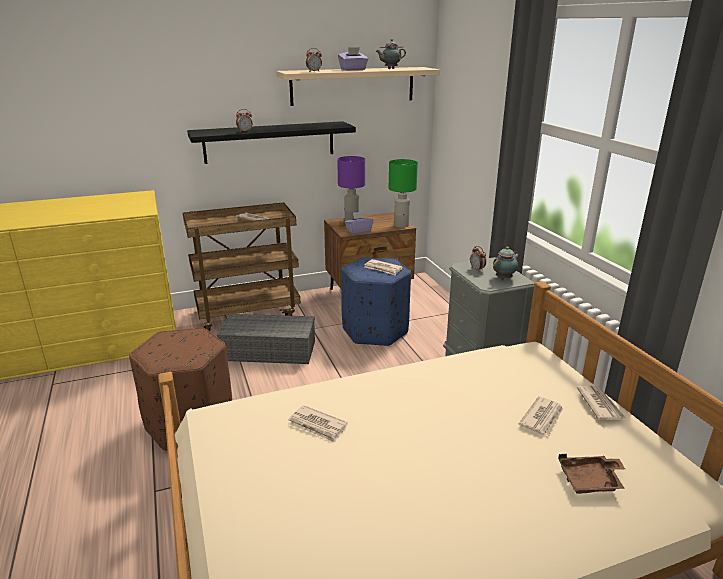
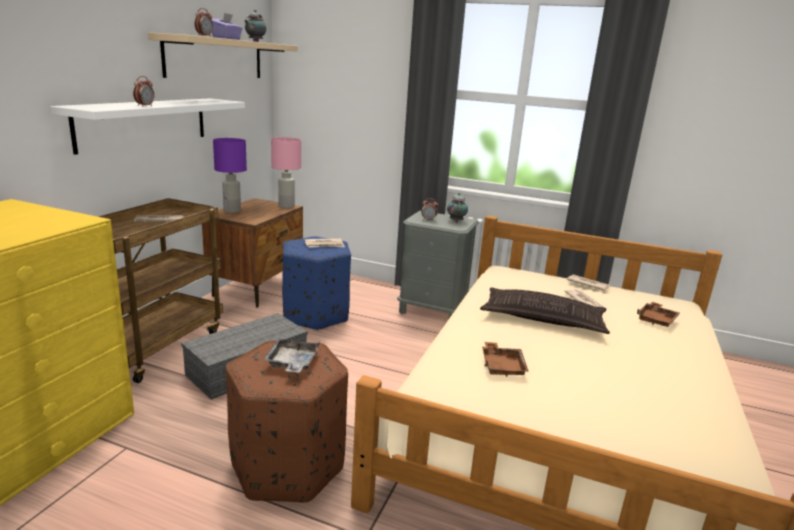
camera: 50 degrees left, 5 degrees down
(181, 347) = (292, 363): none -> grey tray
(269, 142) = (144, 123): black shelf -> white shelf
(317, 426) = (502, 366): newspaper -> brown tray
(358, 231) = (260, 217): purple tissue box -> none
(401, 225) = (286, 206): green table lamp -> pink table lamp
(451, 410) = (543, 318): none -> pillow

